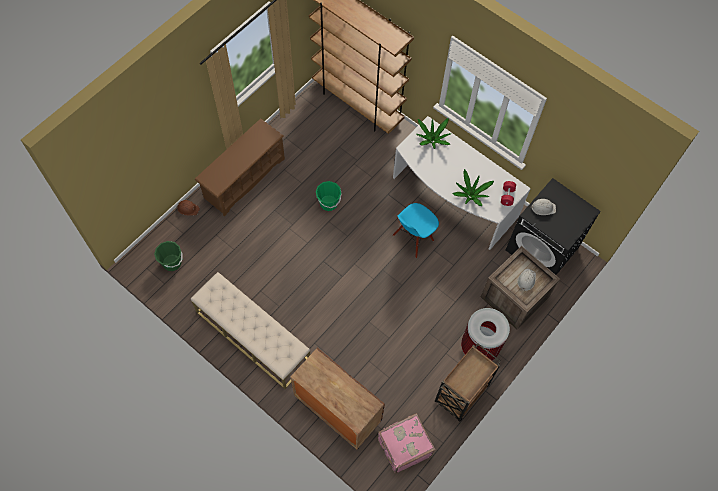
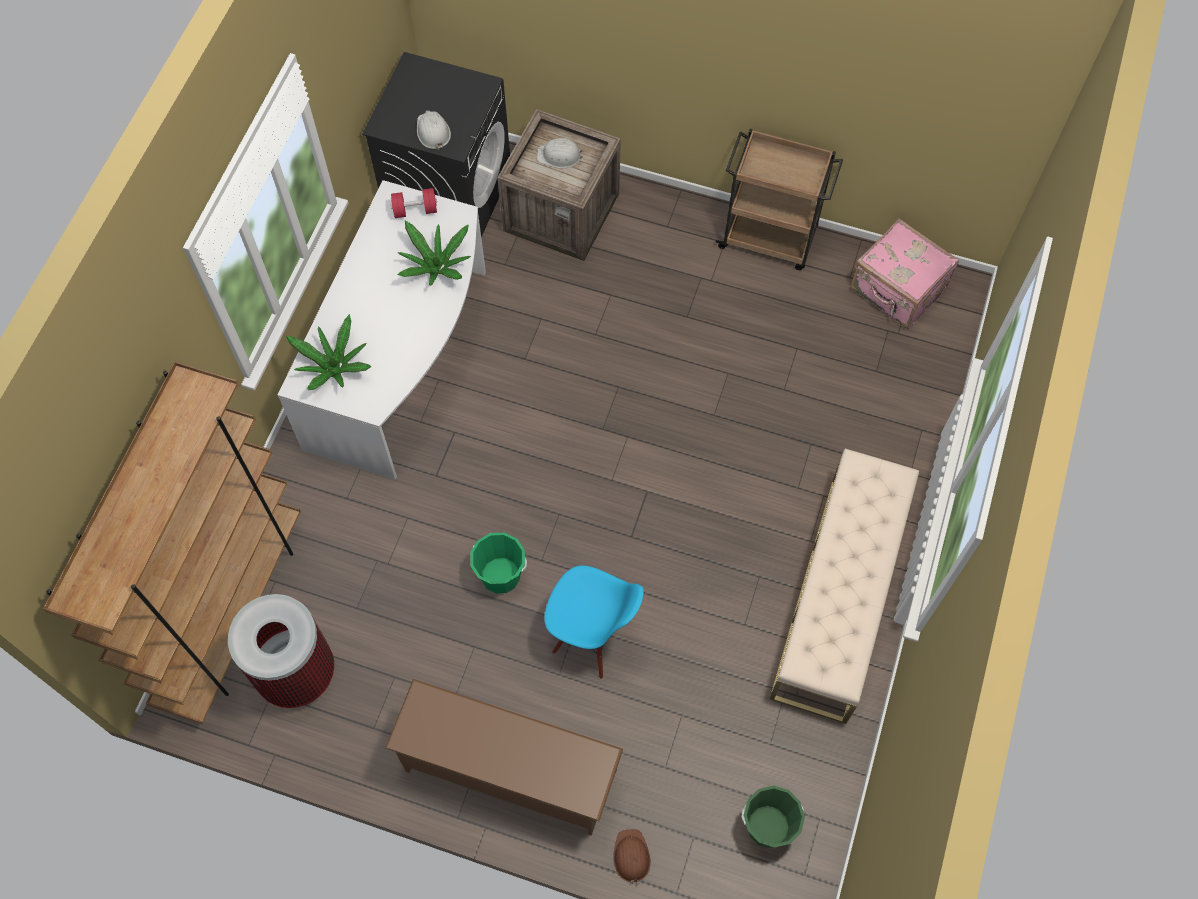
camera: 110 degrees left, 0 degrees up
(337, 409) = (893, 407): brown cabinet -> none
(413, 238) = (515, 399): blue chair -> blue chair (592, 635)
(479, 347) = (675, 236): trash can -> trash can (296, 673)

